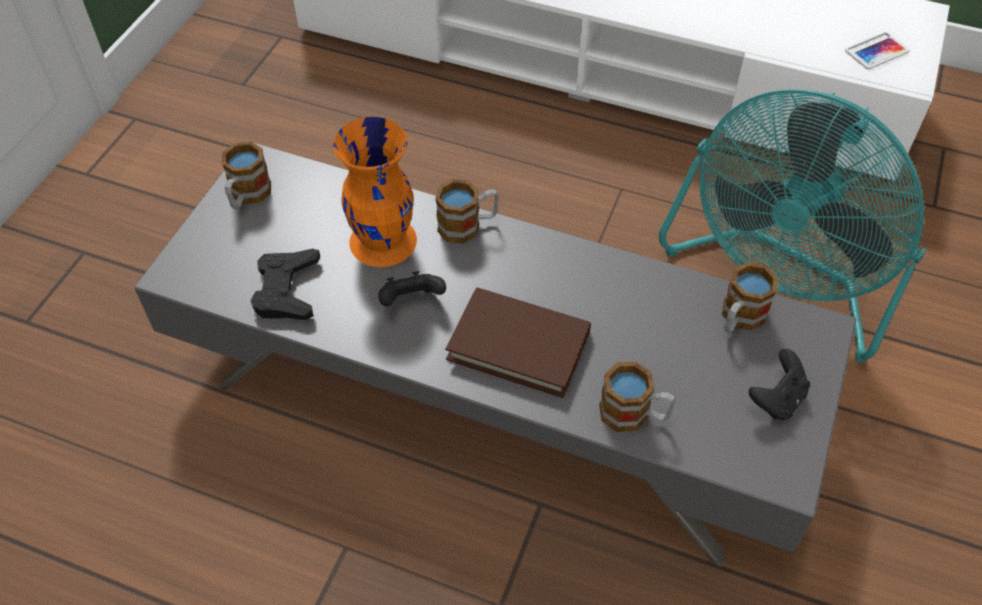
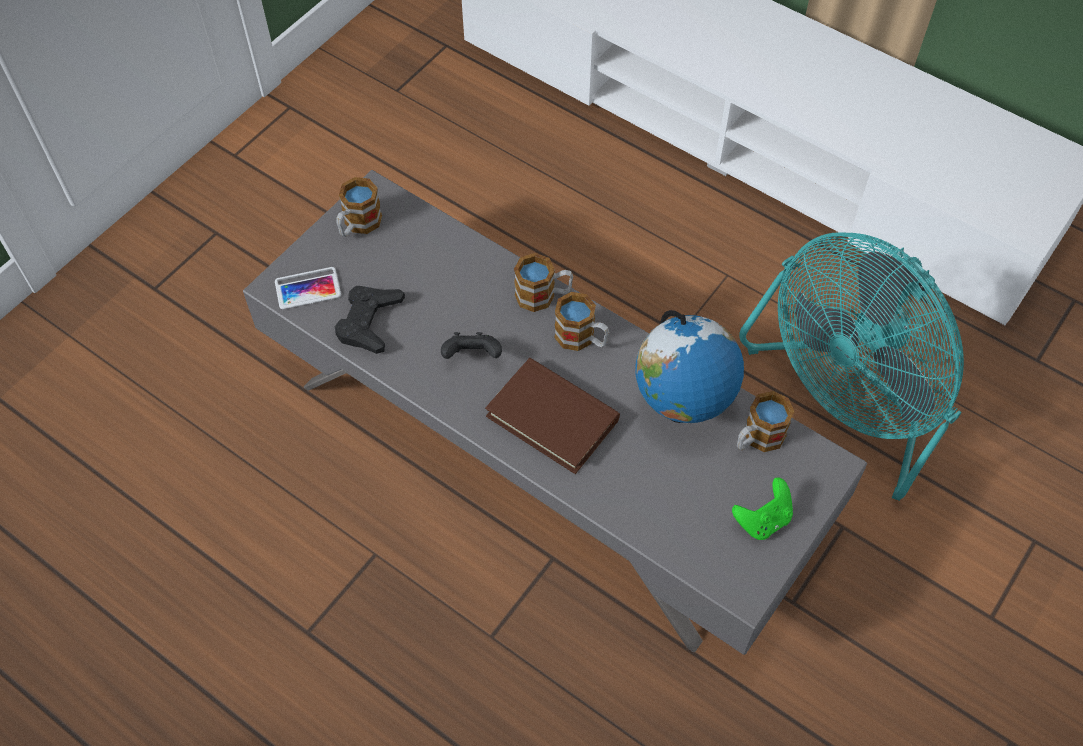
camera: 15 degrees right, 5 degrees up
(384, 241) = (465, 294): orange vase -> none
(634, 414) = (631, 503): mug -> mug (582, 338)
(650, 307) = (681, 409): none -> globe
(776, 399) = (762, 520): black game controller -> green game controller
(876, 51) = (1008, 195): phone -> phone (308, 288)

